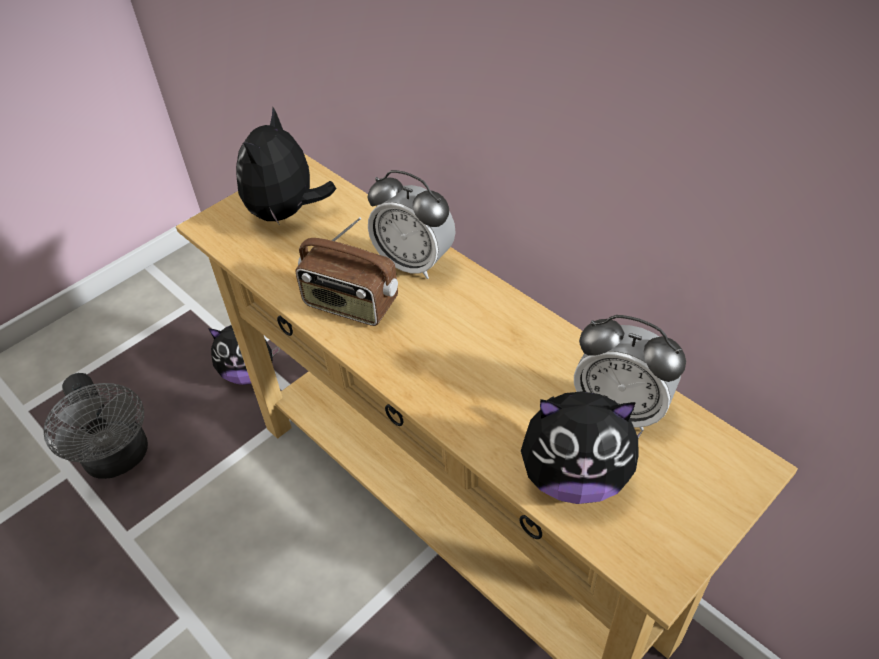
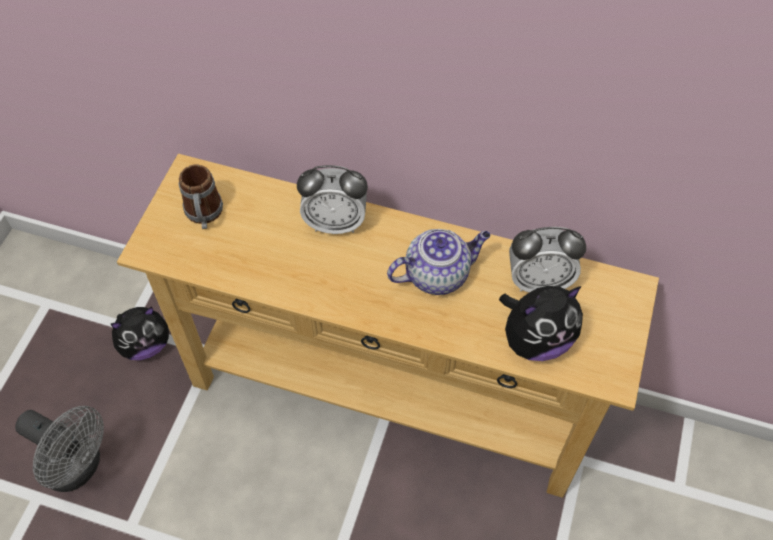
camera: 30 degrees left, 10 degrees up
(286, 213) = (204, 215): plush toy -> mug
(350, 305) = (310, 276): radio -> none
(496, 355) = (438, 274): none -> teapot

